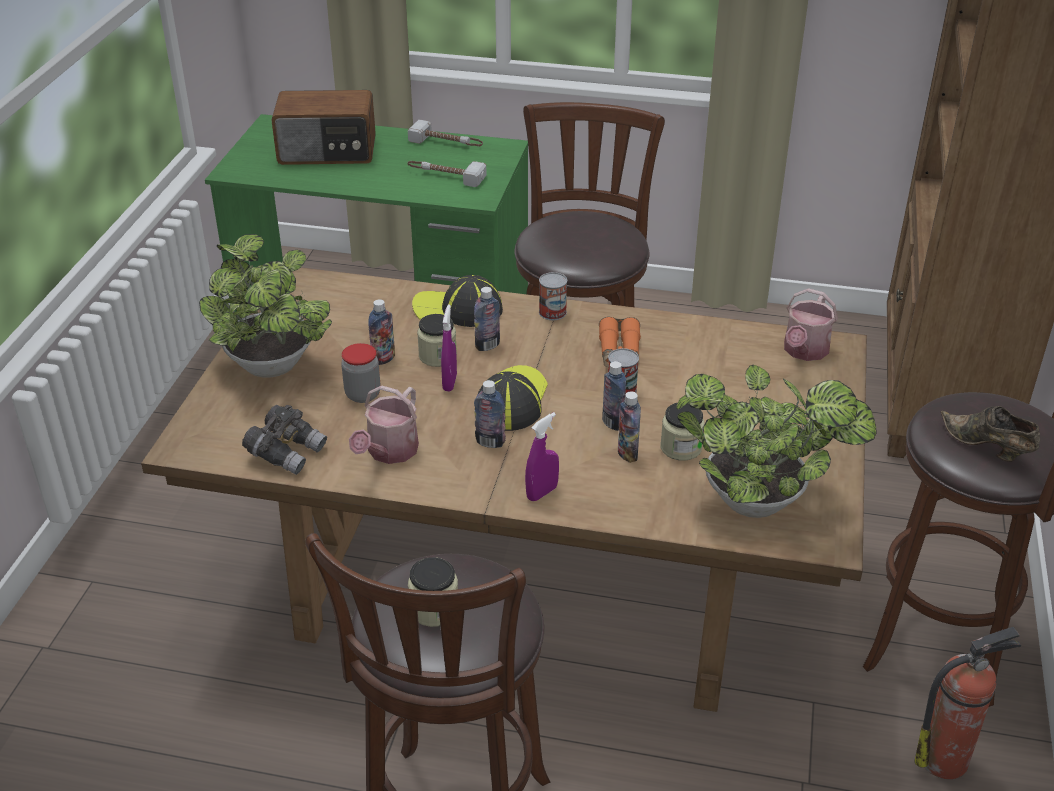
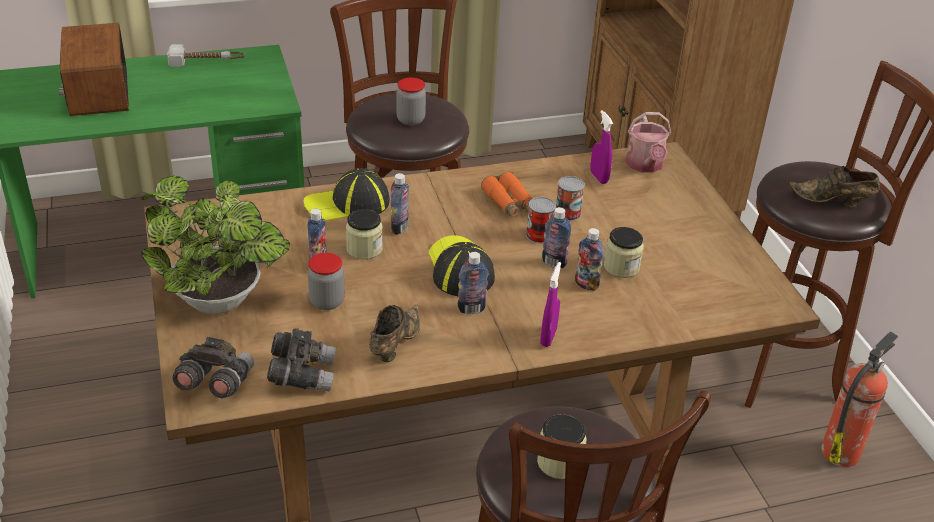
camera: 30 degrees left, 0 degrees up
(210, 436) = (215, 383): none -> grey binoculars
(327, 151) = (97, 92): radio -> radio turned 105 degrees clockwise
(389, 452) = (394, 345): watering can -> brown shoe
(445, 176) = (230, 90): hammer -> none
(449, 382) = (394, 269): purple spray bottle -> purple spray bottle (599, 177)
(552, 312) = (429, 185): can -> can (567, 213)
(579, 242) = (410, 120): none -> jar
(761, 502) = (712, 290): potted plant -> none

